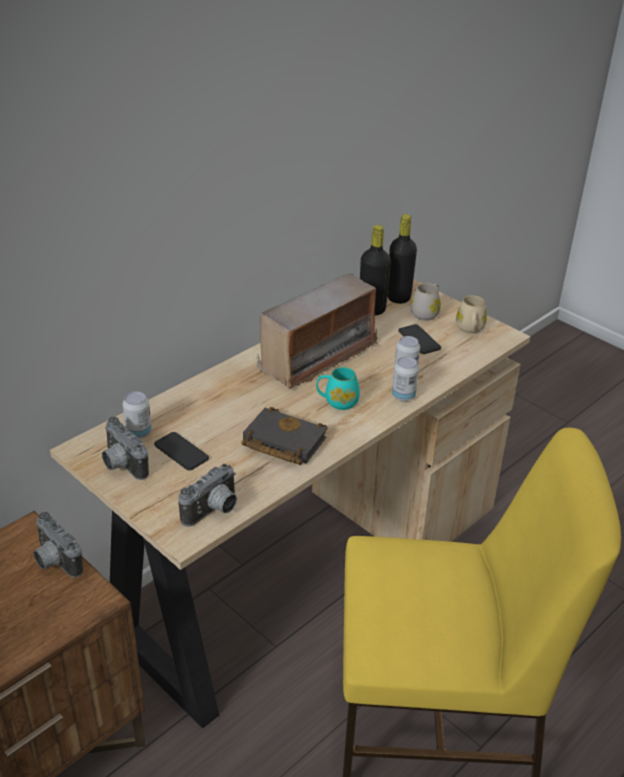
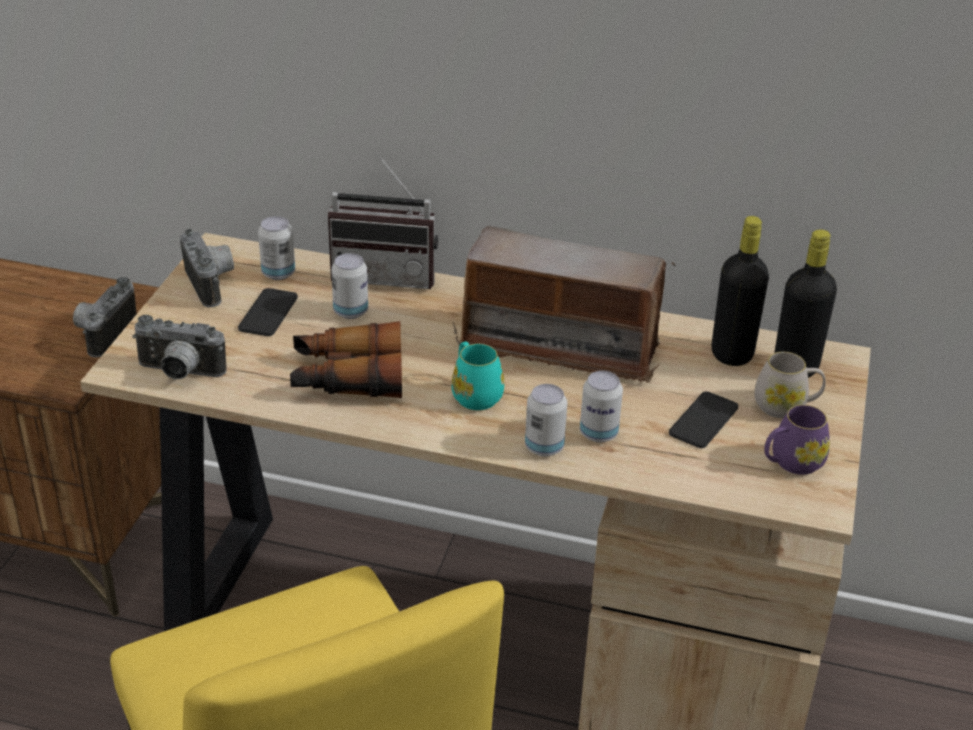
camera: 60 degrees right, 0 degrees up
(121, 465) = (213, 284): camera -> camera turned 135 degrees clockwise
(186, 391) = (386, 274): none -> radio
(213, 418) = (350, 312): none -> can
(281, 442) = (347, 377): black book -> binoculars
(470, 329) = (791, 463): beige mug -> purple mug

